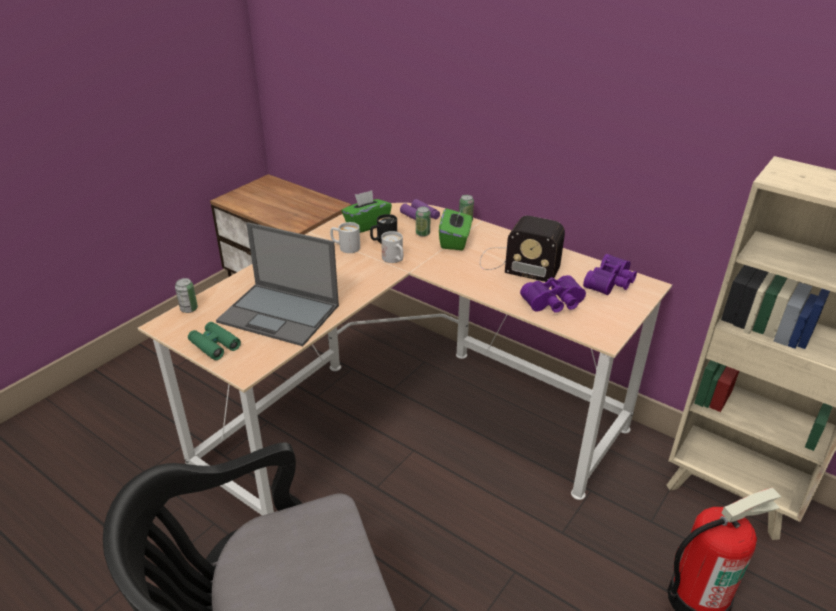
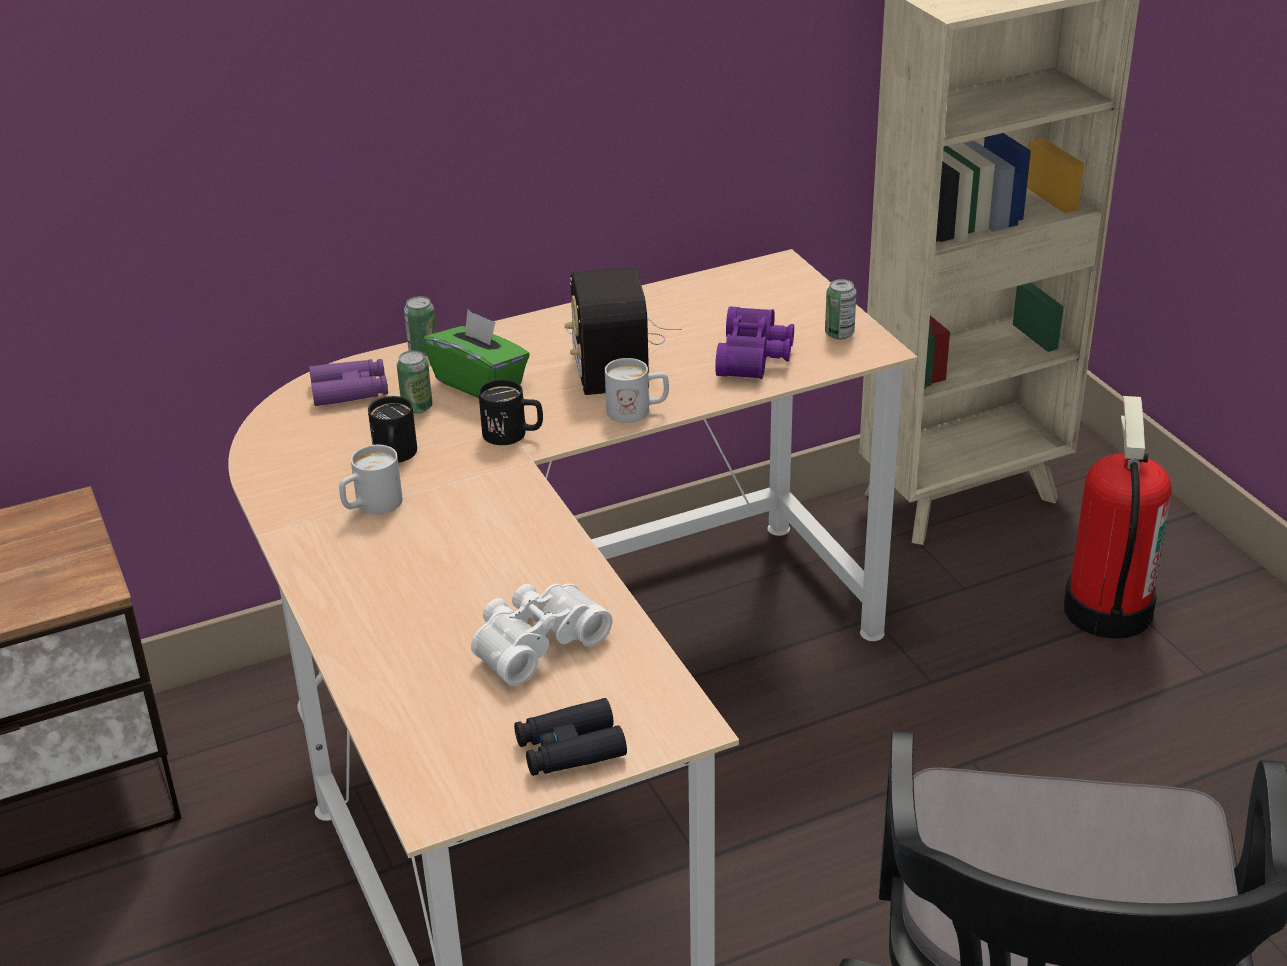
camera: 60 degrees left, 0 degrees up
(189, 309) = (405, 762): can -> can (839, 334)
(214, 345) = (570, 749): green binoculars -> black binoculars
(280, 314) = (535, 642): laptop -> white binoculars
(366, 225) = (312, 458): green tissue box -> none
(394, 260) = (476, 463): white mug -> white mug (637, 411)
(423, 261) = (513, 435): none -> black mug
(516, 264) = (614, 350): radio -> radio turned 120 degrees clockwise
(611, 283) = (746, 292): purple binoculars -> none

